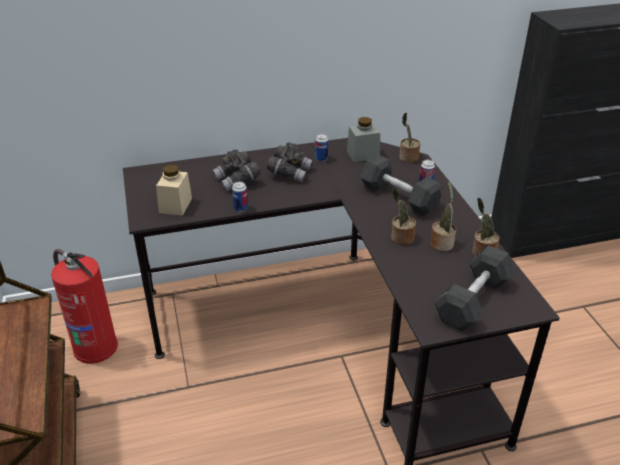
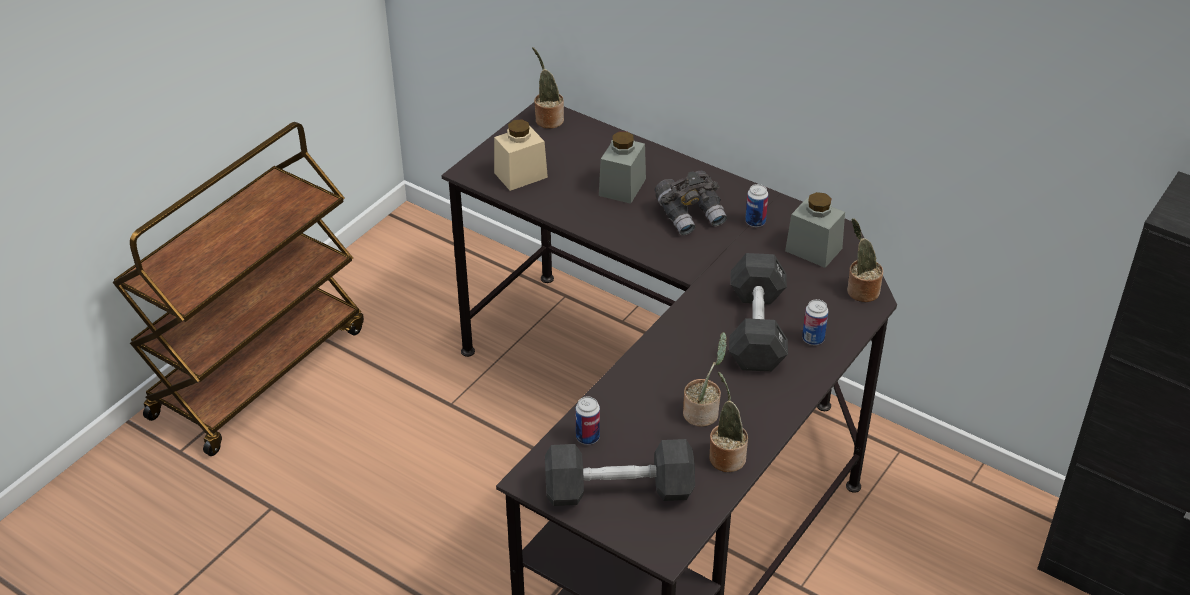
camera: 50 degrees right, 5 degrees up
(95, 346) = (426, 296): fire extinguisher -> none
(237, 180) = (622, 187): grey binoculars -> grey jar
(240, 209) = (572, 222): can -> can (587, 437)
(400, 238) = (670, 373): potted plant -> potted plant (547, 119)

